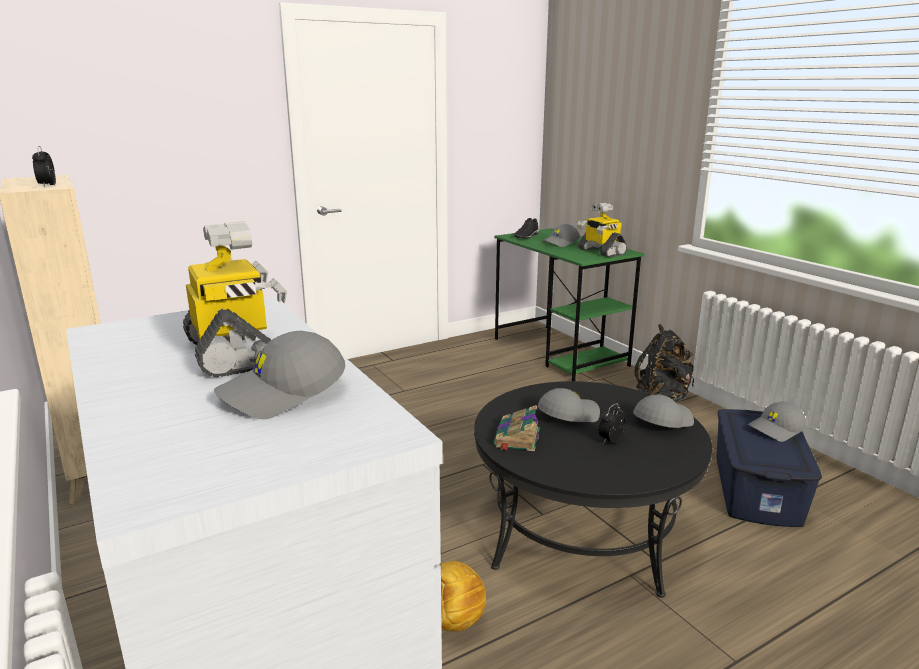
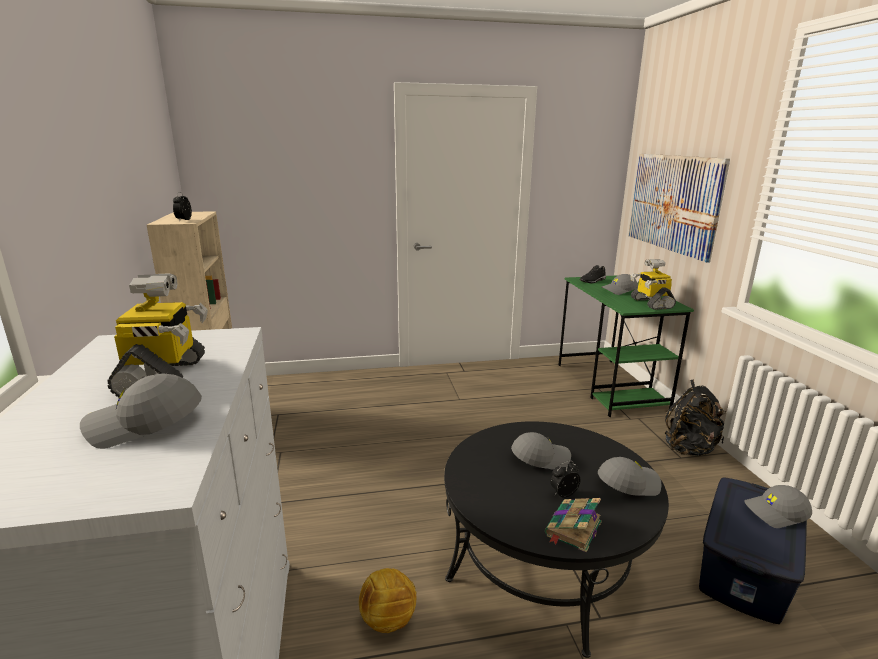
camera: 20 degrees right, 0 degrees up
(517, 438) = (479, 472): book -> book (572, 529)
(607, 142) = (673, 203): none -> picture

